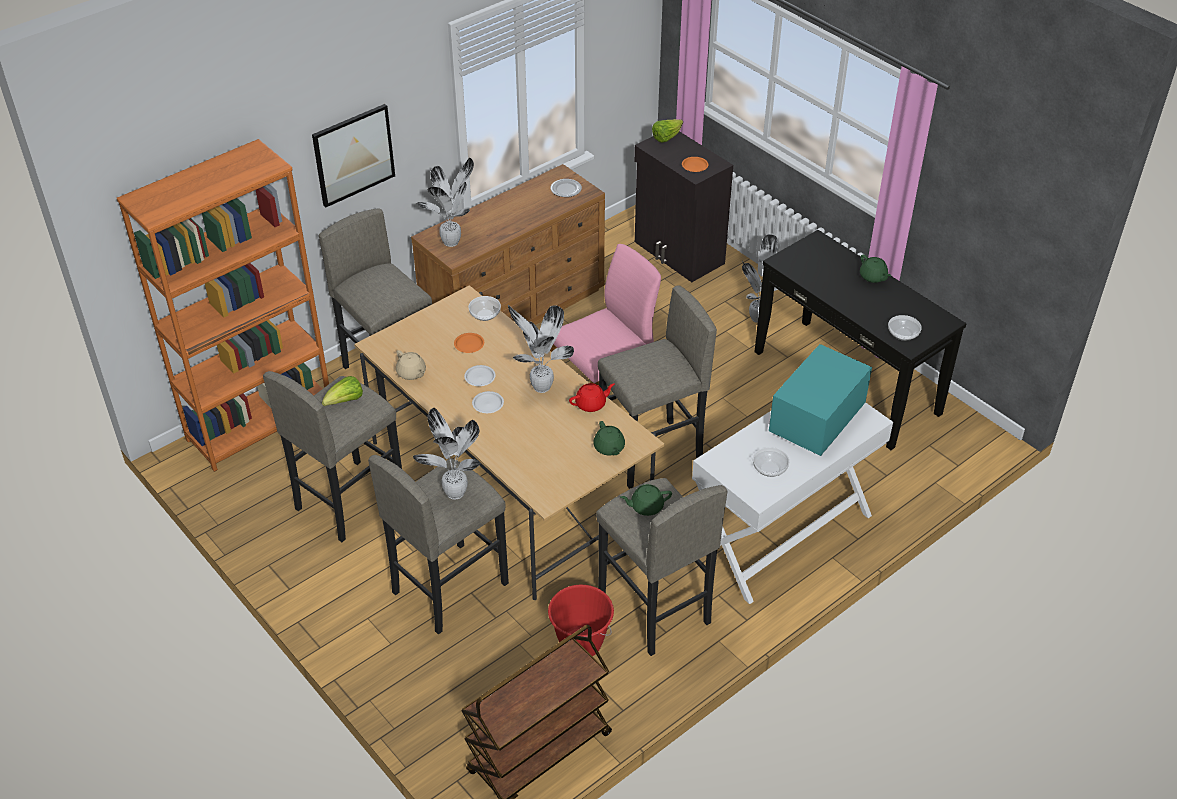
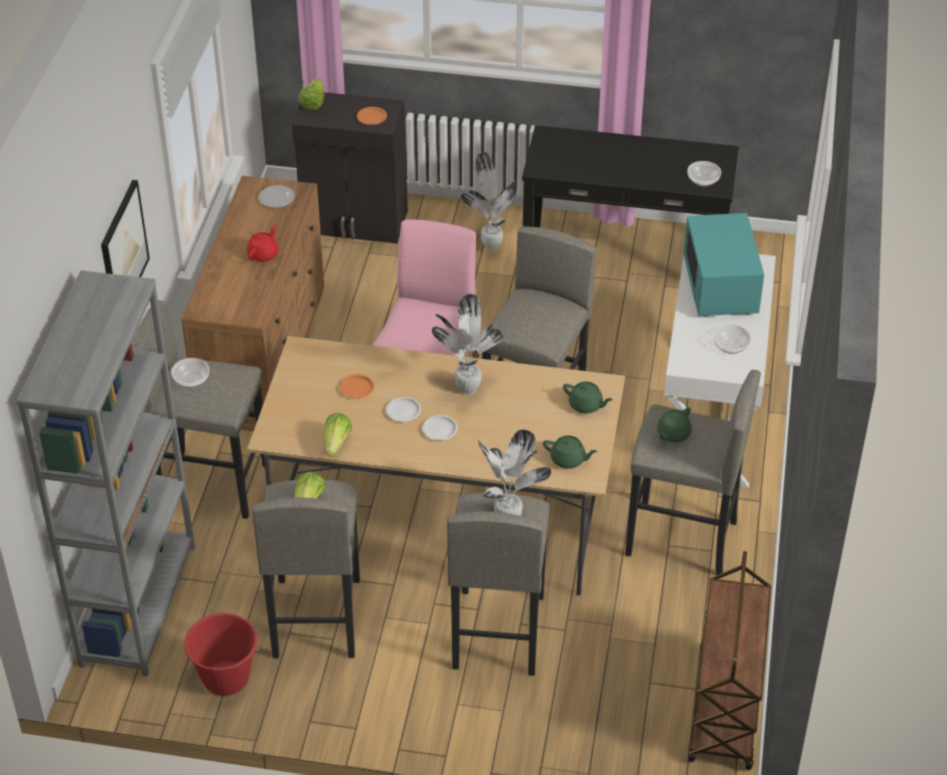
camera: 40 degrees left, 0 degrees up
(260, 423) = (138, 604): orange bookcase -> grey bookcase
(411, 373) = (336, 443): beige teapot -> lettuce
(453, 242) = (230, 302): potted plant -> none
(484, 315) = (337, 354): bowl -> bowl (191, 380)
(580, 643) = (657, 604): red bucket -> red bucket (225, 679)
(591, 404) = (527, 378): red teapot -> red teapot (263, 254)
(873, 277) = (626, 144): green teapot -> green teapot (568, 460)

